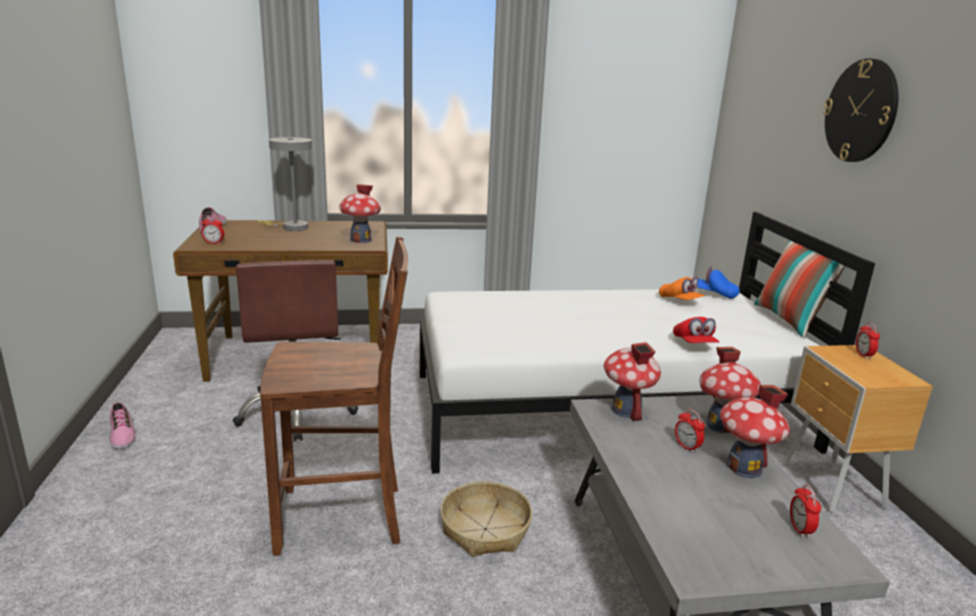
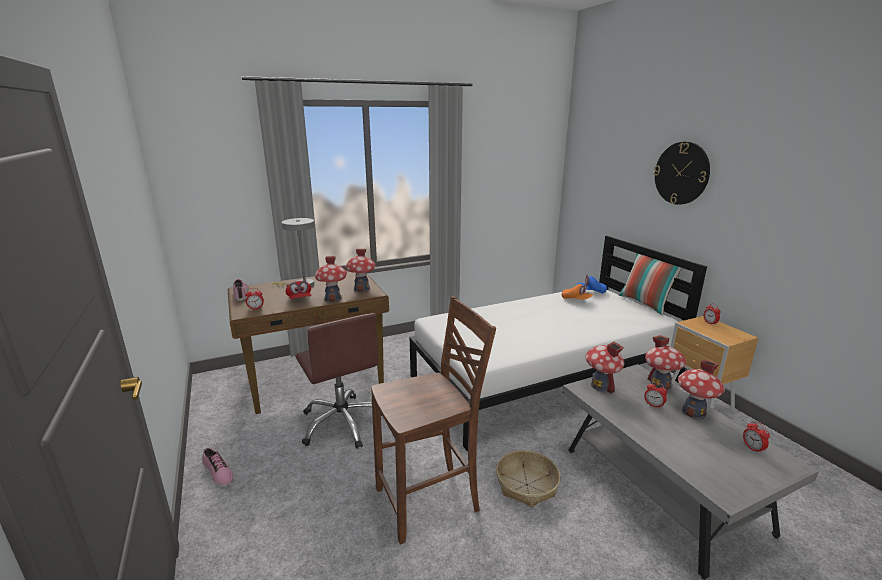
camera: 15 degrees left, 0 degrees up
(314, 245) = (333, 298): none -> toy house
(694, 344) = (609, 331): red cap -> red cap (299, 299)

